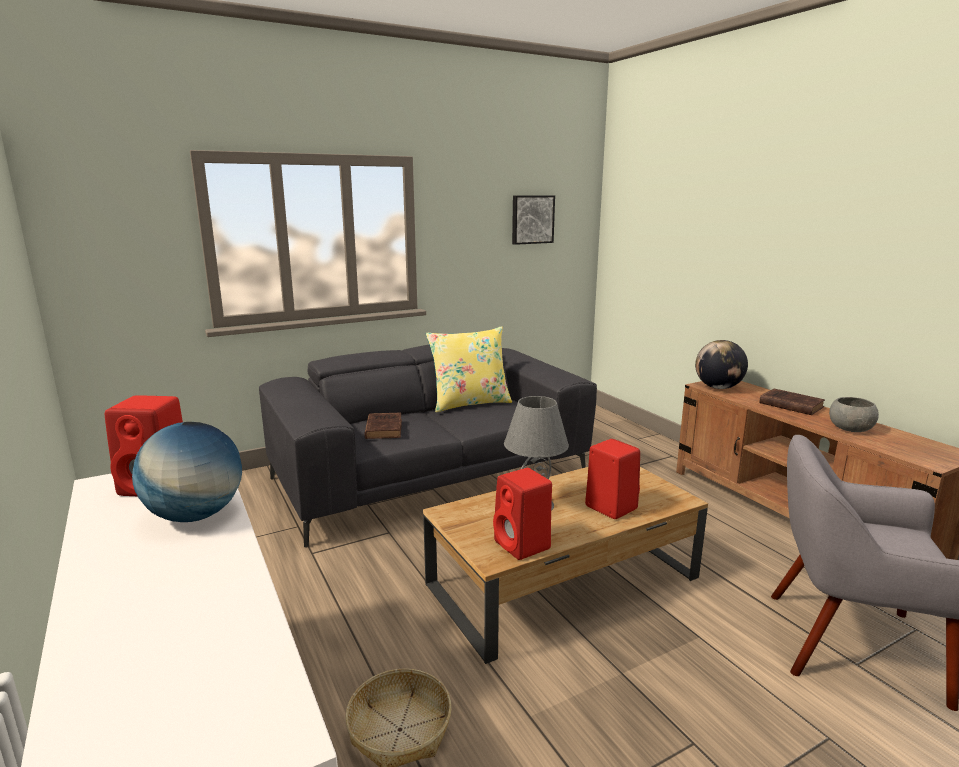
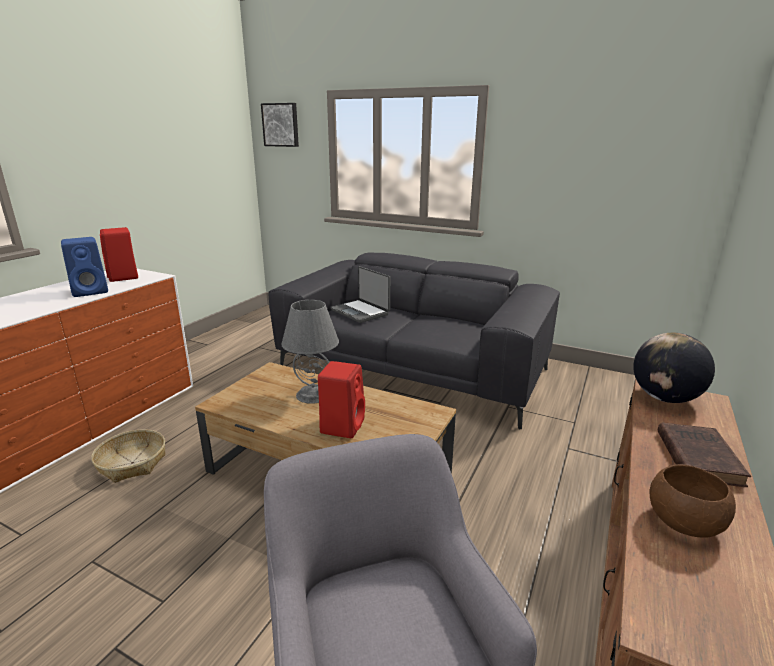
camera: 55 degrees right, 5 degrees up
(195, 515) = (91, 291): globe -> blue speaker
(384, 428) = (361, 312): brown book -> laptop
(469, 403) = (453, 320): yellow pillow -> none
(523, 545) = (245, 407): red speaker -> none
(532, 219) = (626, 152): picture -> picture (281, 125)
(850, 429) = (684, 522): grey bowl -> brown bowl

